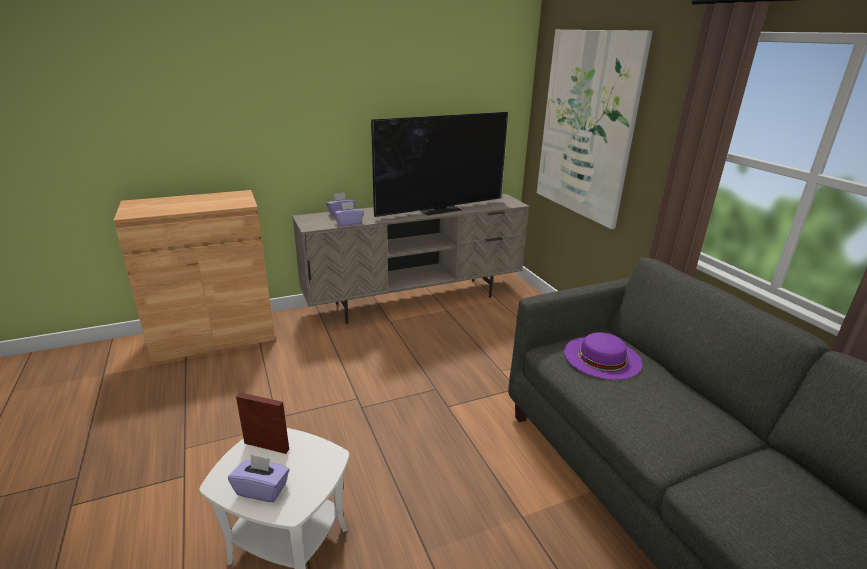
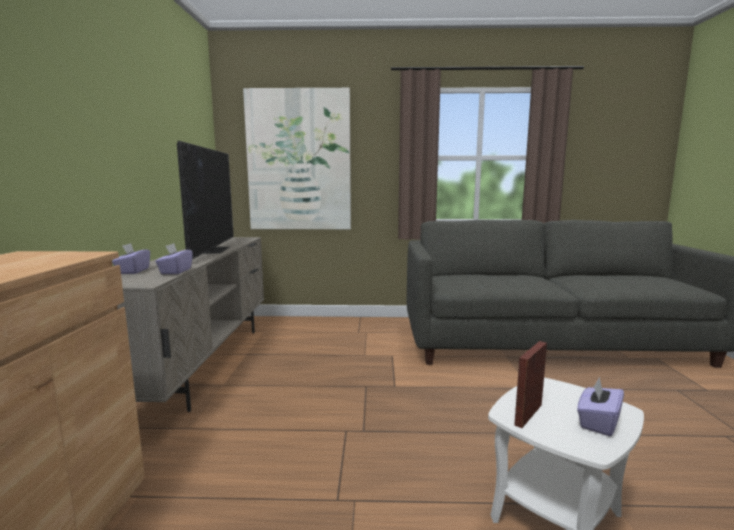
camera: 65 degrees left, 15 degrees down
(602, 357) = (467, 279): purple hat -> none

